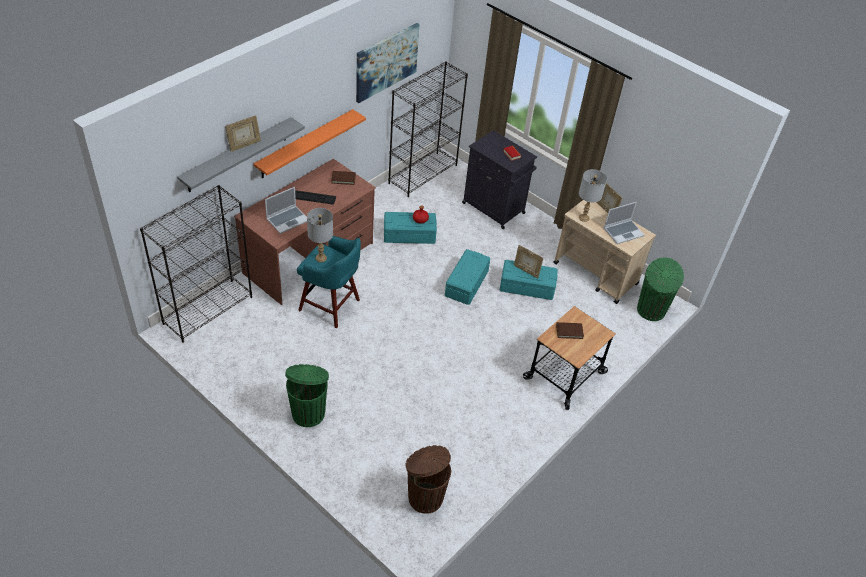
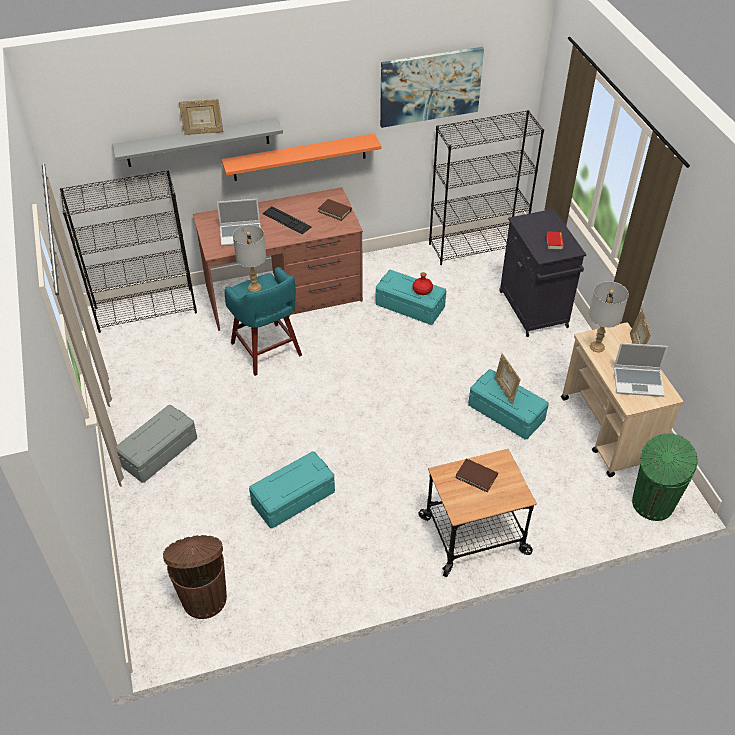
camera: 35 degrees right, 0 degrees up
(308, 412) = (158, 451): green trash can -> grey storage box
(466, 283) = (434, 381): turquoise storage box -> turquoise storage box (293, 497)

